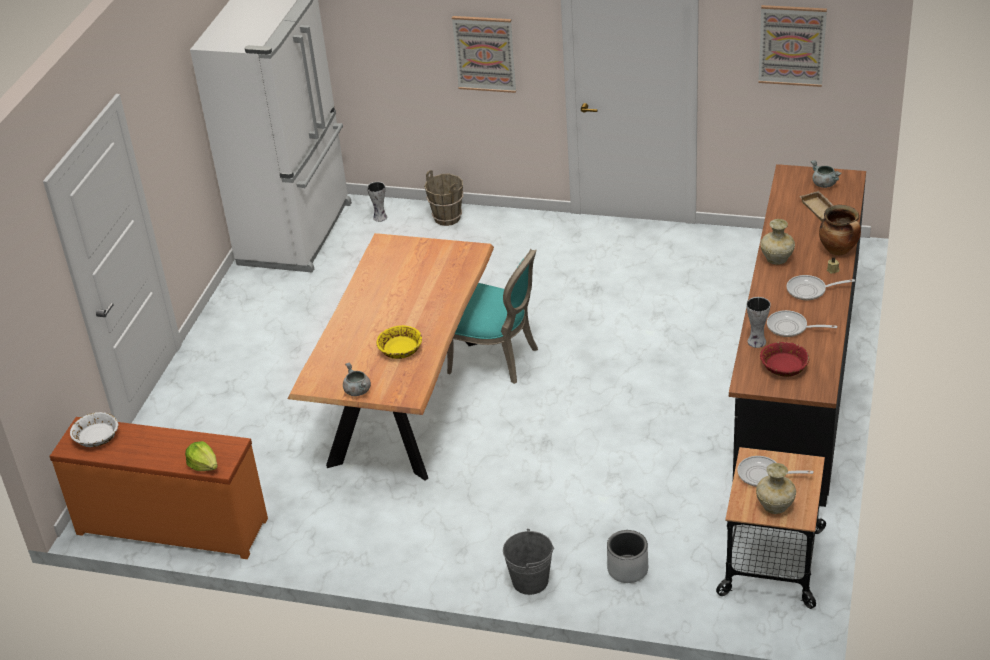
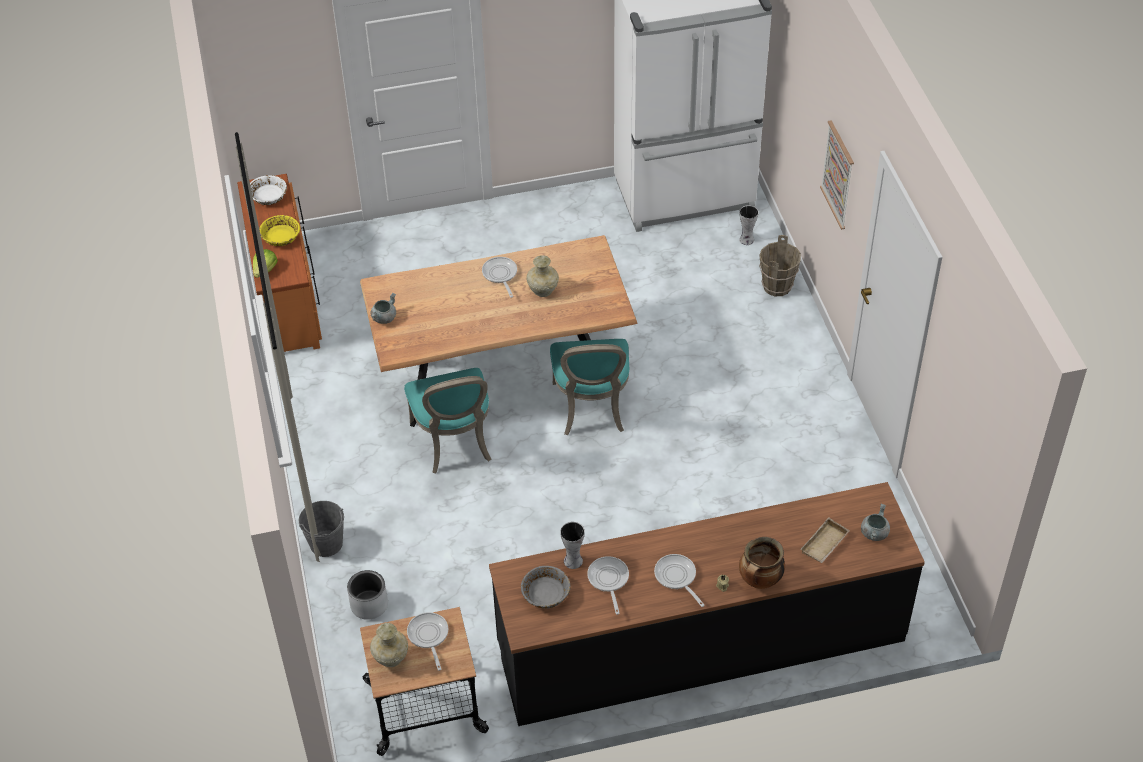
camera: 60 degrees right, 10 degrees up
(368, 304) = (500, 275): none -> frying pan
(400, 349) = (451, 321): yellow bowl -> yellow bowl (280, 237)
(470, 456) = (454, 443): none -> turquoise chair
(777, 260) = (714, 535): beige vase -> beige vase (542, 291)
(784, 366) = (546, 594): red bowl -> grey bowl
(792, 45) = (969, 395): picture -> none

